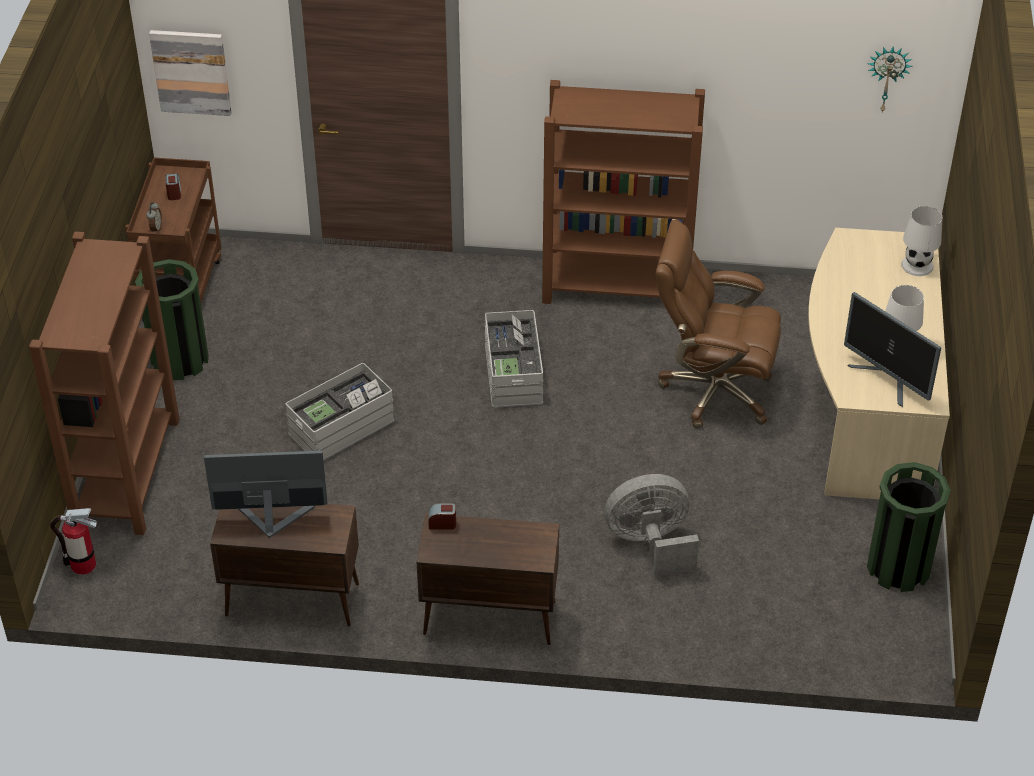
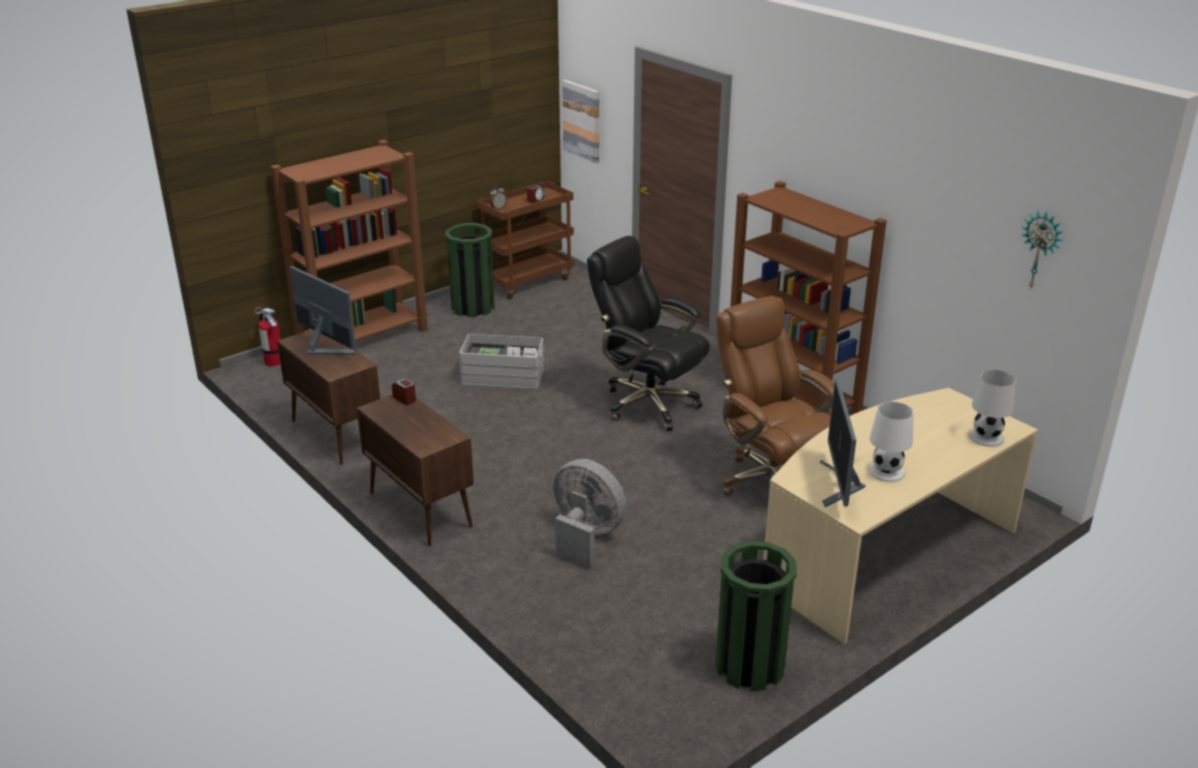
camera: 45 degrees right, 15 degrees down
(512, 373) = (647, 404): grey storage box -> black office chair

